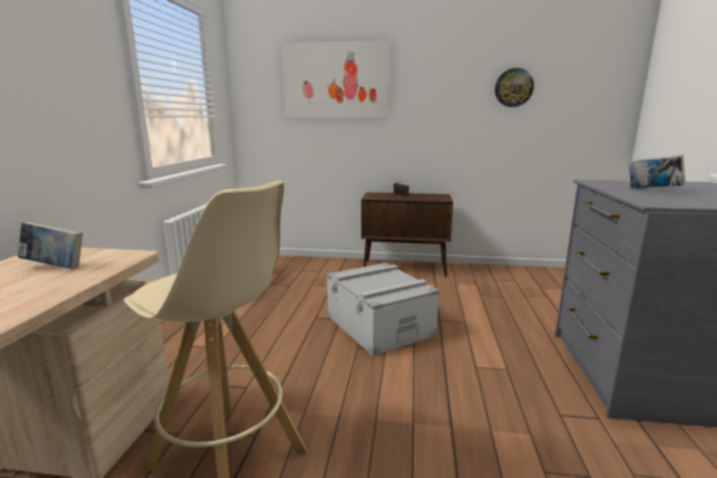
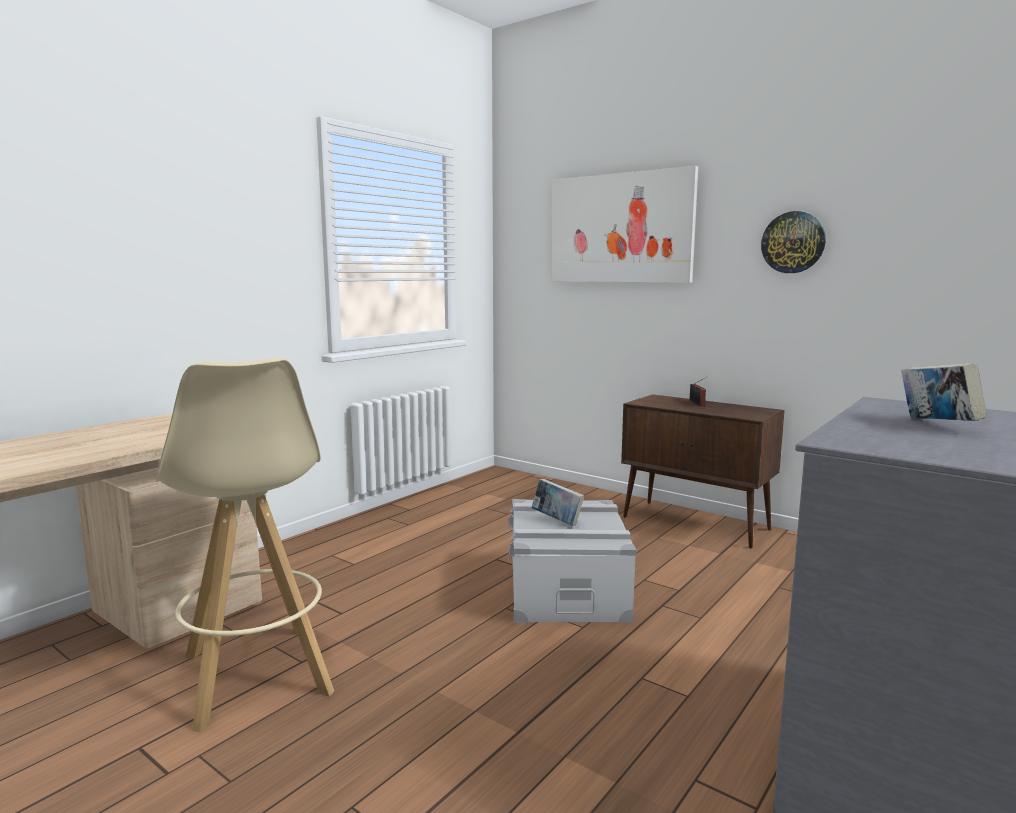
camera: 30 degrees right, 5 degrees down
(55, 267) = (159, 429): book -> book (557, 521)
(513, 87) = (908, 231): wall clock -> wall clock (793, 242)

